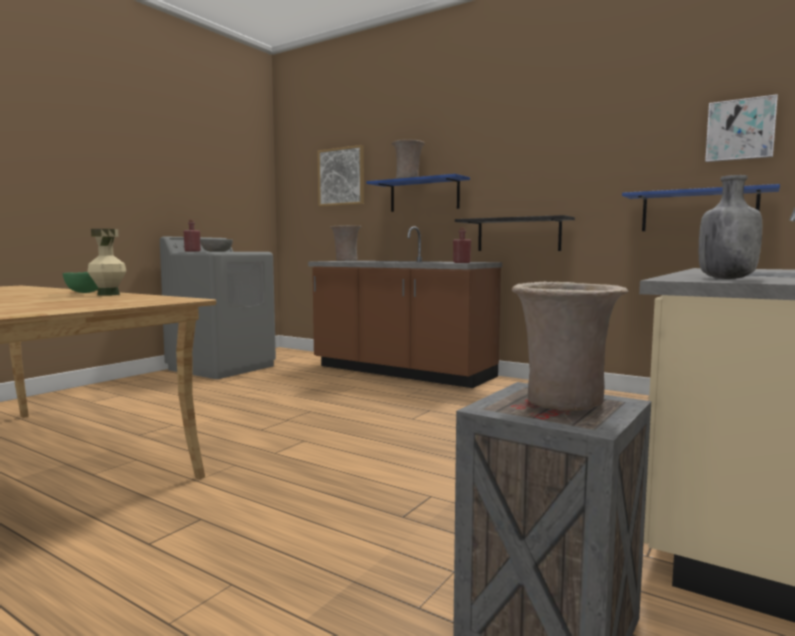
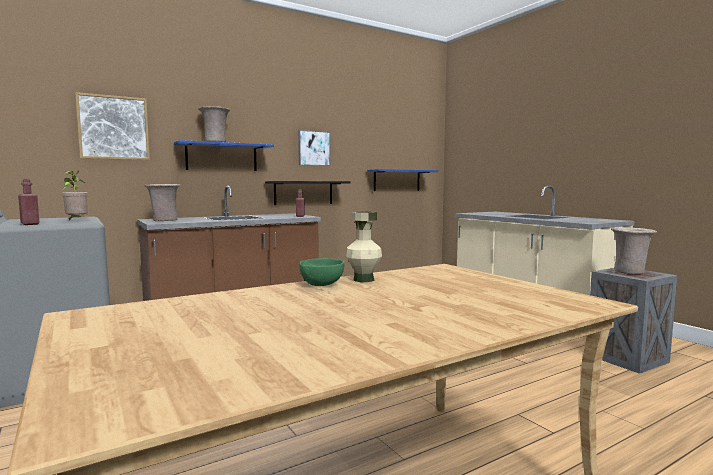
camera: 65 degrees left, 0 degrees up
(217, 251) = (76, 221): grey bowl -> potted plant
(726, 278) = (580, 220): grey bottle -> none
(740, 130) = (411, 139): picture -> picture (313, 148)

